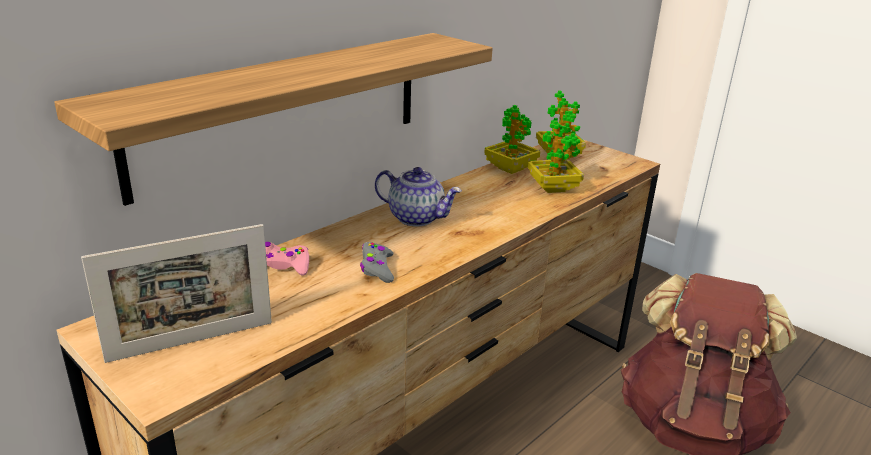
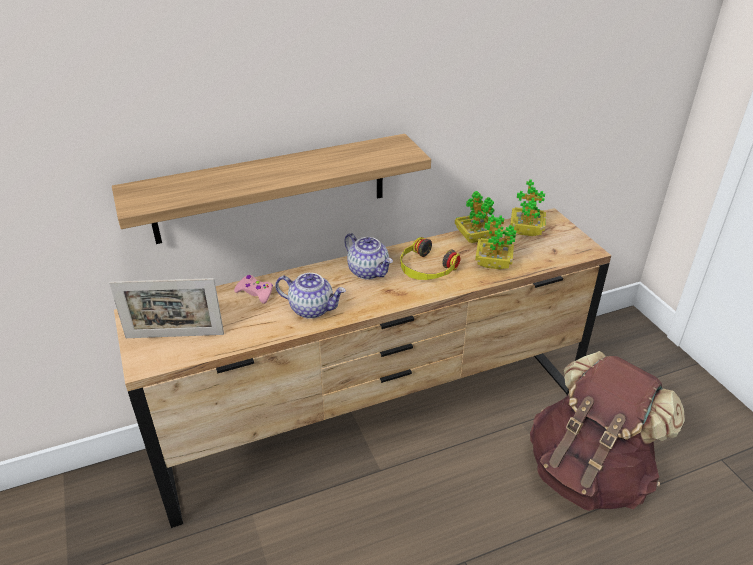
camera: 25 degrees right, 10 degrees up
(377, 268) = (312, 308): grey game controller -> teapot
(483, 204) = (426, 268): none -> headphones

